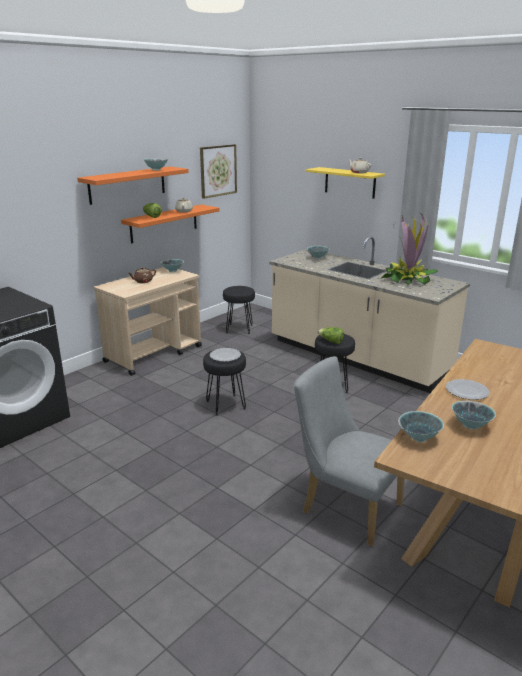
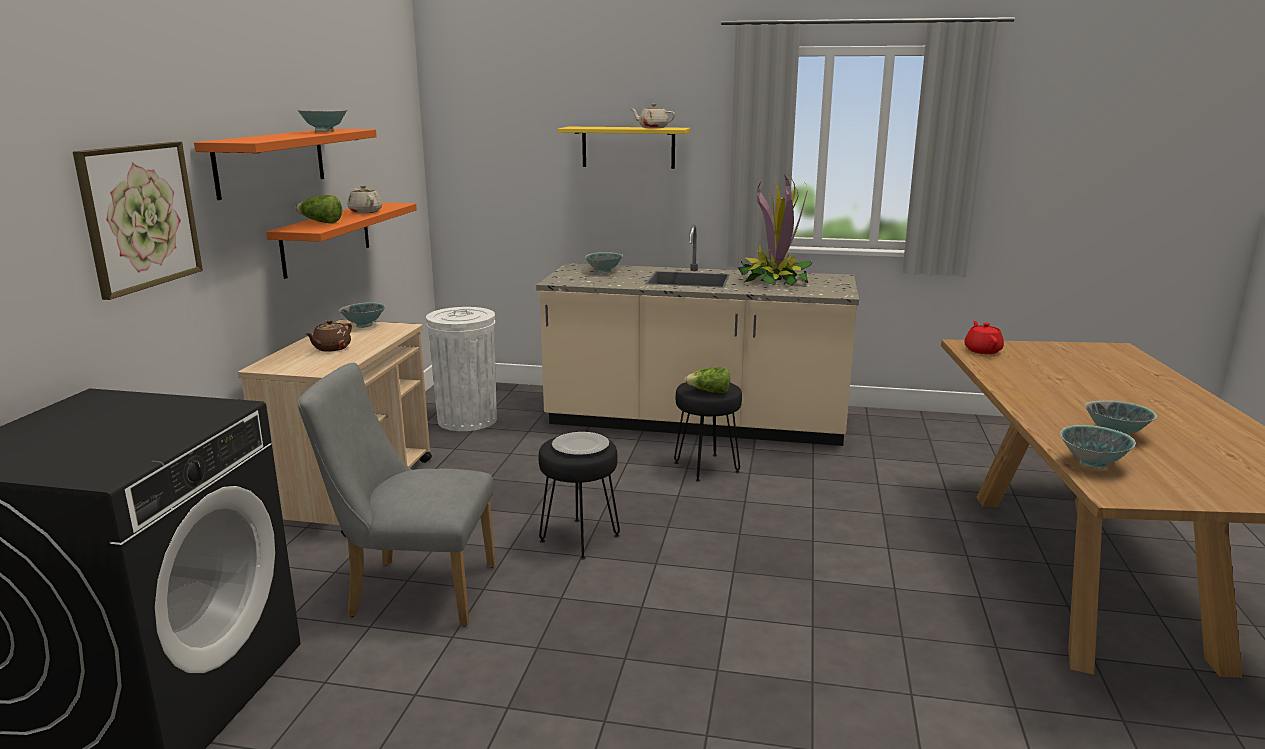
camera: 30 degrees left, 5 degrees down
(218, 170) = (387, 141): picture -> picture (140, 216)
(239, 329) = (467, 420): black stool -> white trash can
(345, 506) = (923, 627): grey chair -> grey chair (412, 591)
(467, 391) = (1042, 398): plate -> none
(488, 352) = (982, 350): none -> red teapot

